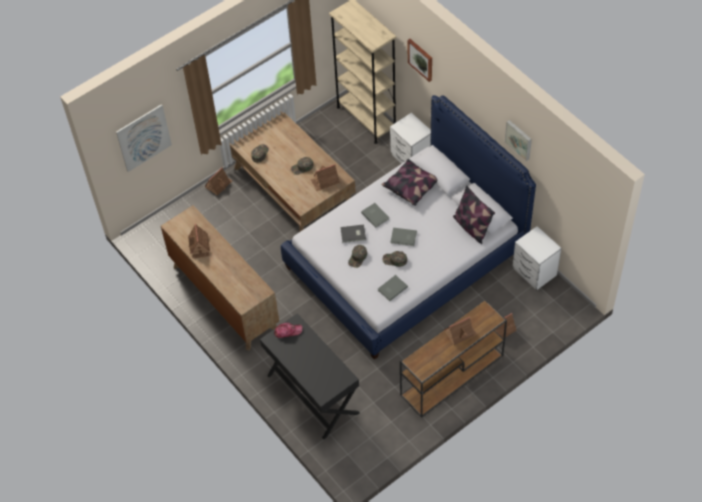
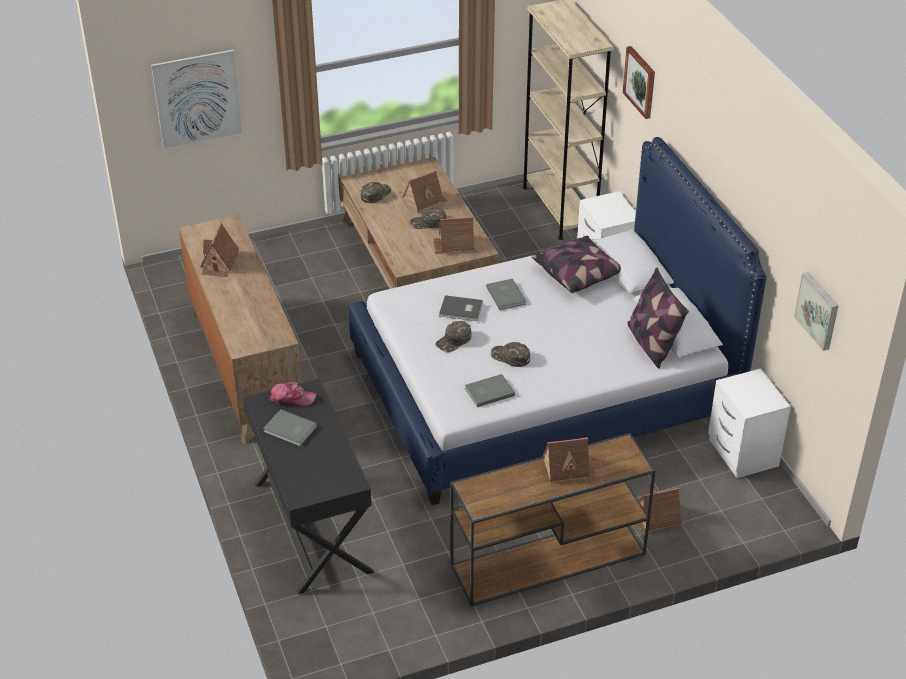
camera: 15 degrees right, 15 degrees down
(218, 185) = (310, 237): toy house -> toy house (425, 201)
(404, 238) = (537, 332): grey book -> grey book (290, 430)
(519, 139) = (753, 194): picture -> picture (818, 310)

